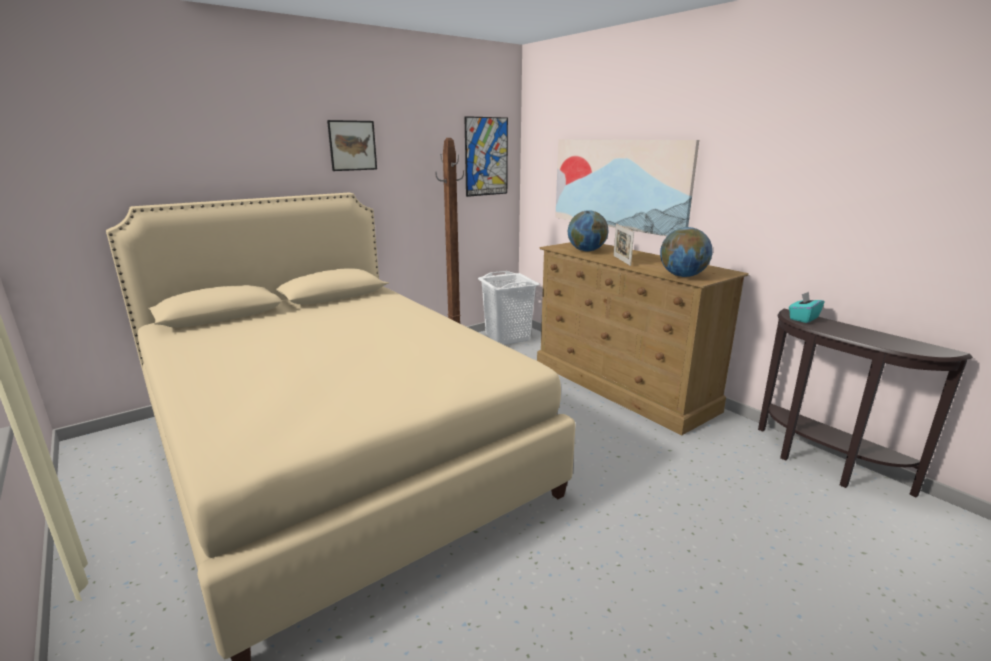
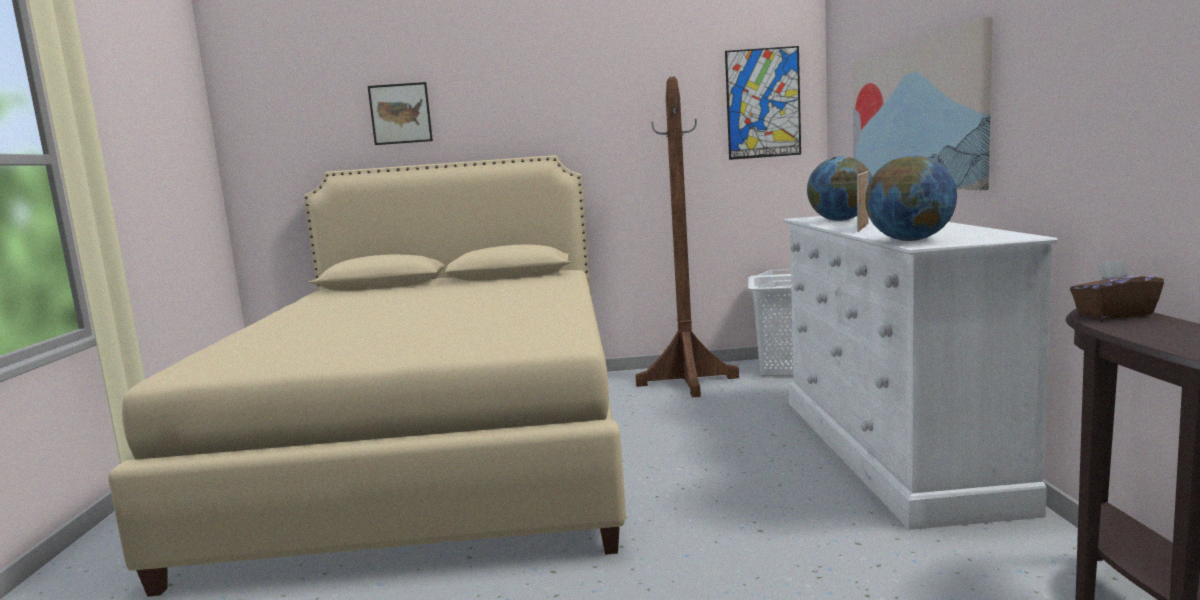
camera: 35 degrees right, 10 degrees down
(352, 145) = (563, 99): picture -> picture (400, 113)
(621, 386) = (890, 449): brown dresser -> white dresser
(803, 318) = (1113, 314): turquoise tissue box -> brown tissue box

